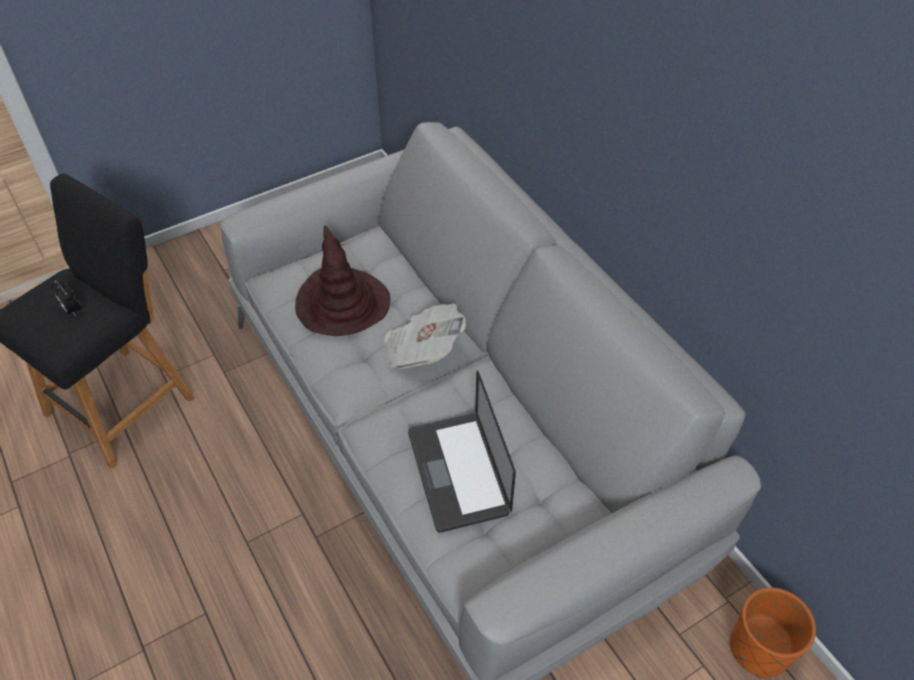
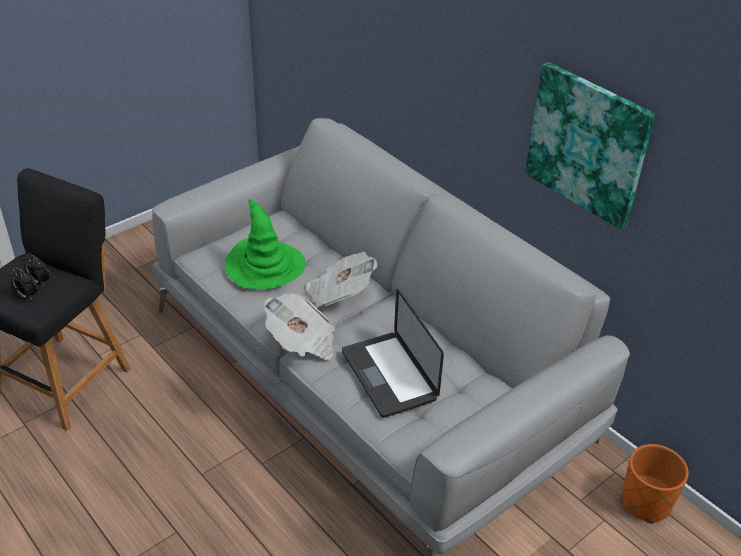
camera: 10 degrees left, 10 degrees down
(54, 328) = (26, 295): none -> alarm clock
(342, 303) = (264, 266): brown hat -> green hat
(364, 413) = (302, 342): none -> newspaper
(739, 222) = (588, 144): none -> picture

